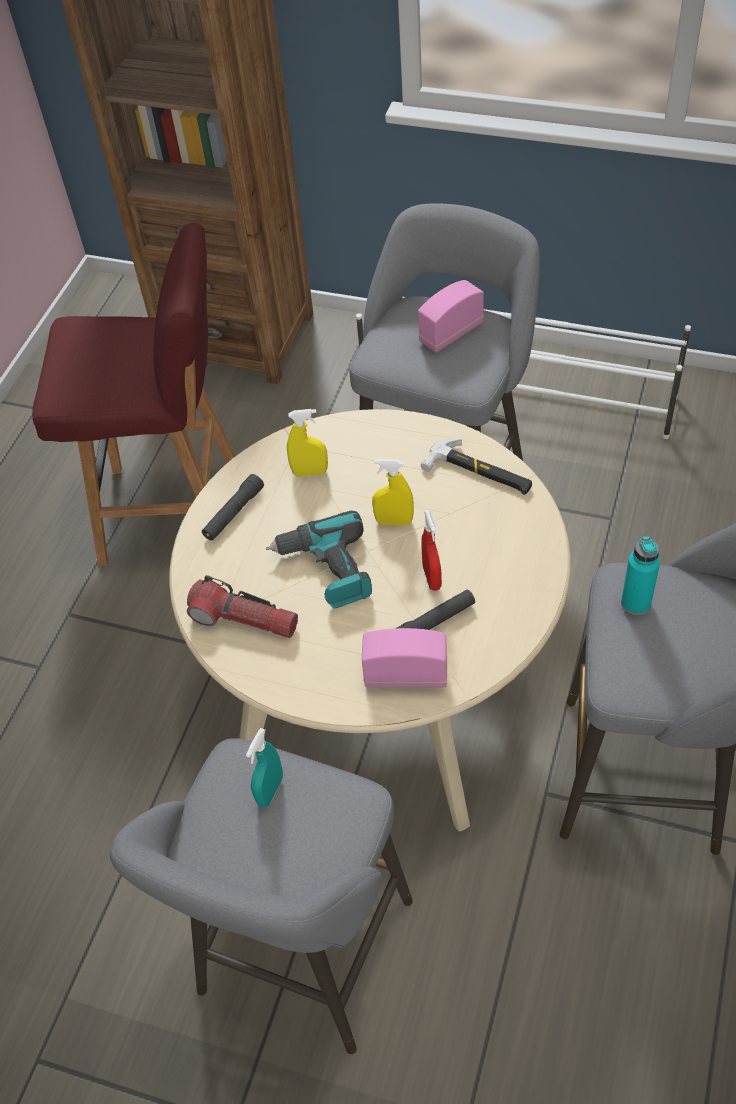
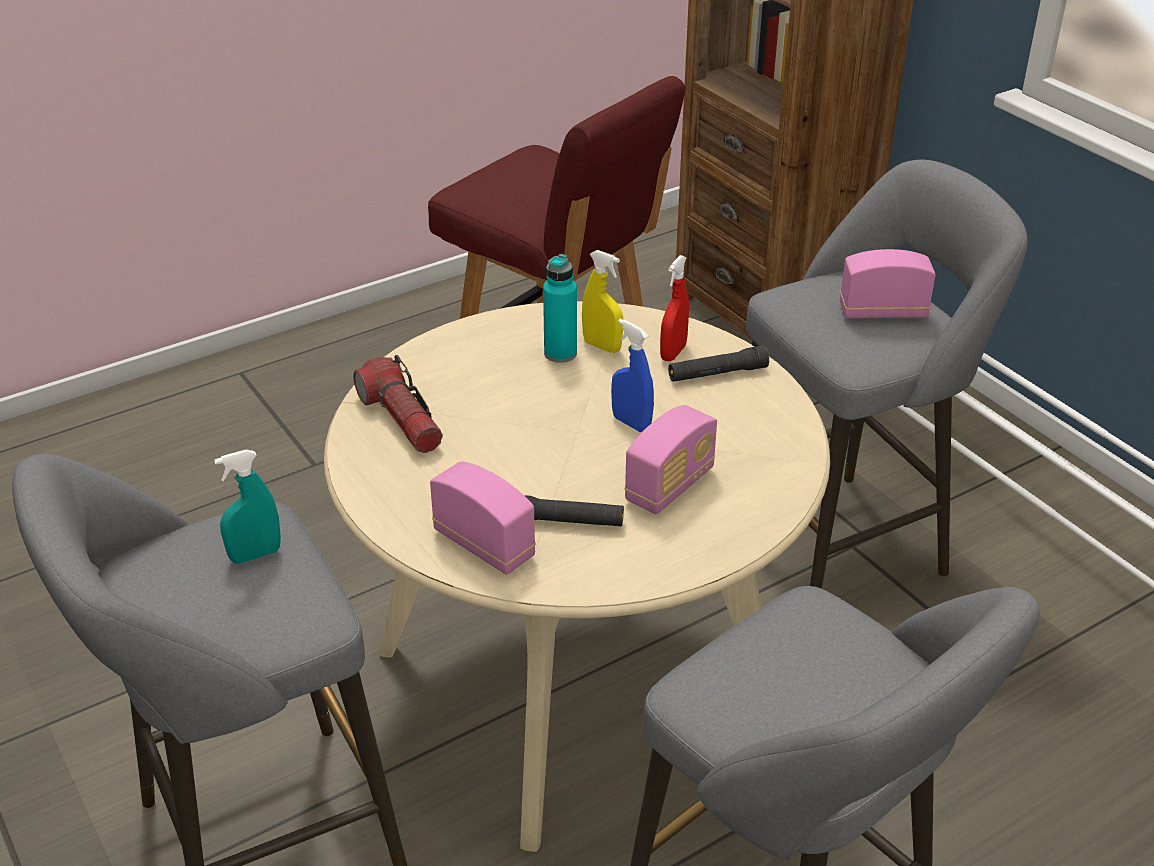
camera: 35 degrees right, 15 degrees down
(233, 513) = (495, 340): black flashlight -> black flashlight (717, 373)
(327, 570) = (521, 424): power drill -> none
(394, 521) = (631, 423): yellow spray bottle -> blue spray bottle
(432, 578) = (609, 485): red spray bottle -> red spray bottle (673, 353)
(467, 553) = (670, 486): none -> radio
(479, 473) = (766, 431): hammer -> none
(636, 603) = (799, 631): turquoise bottle -> turquoise bottle (560, 353)

